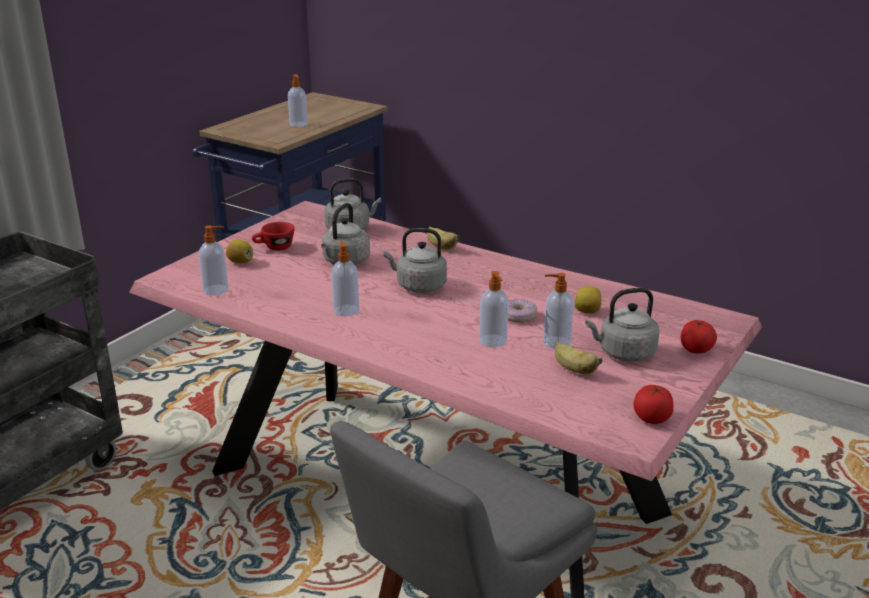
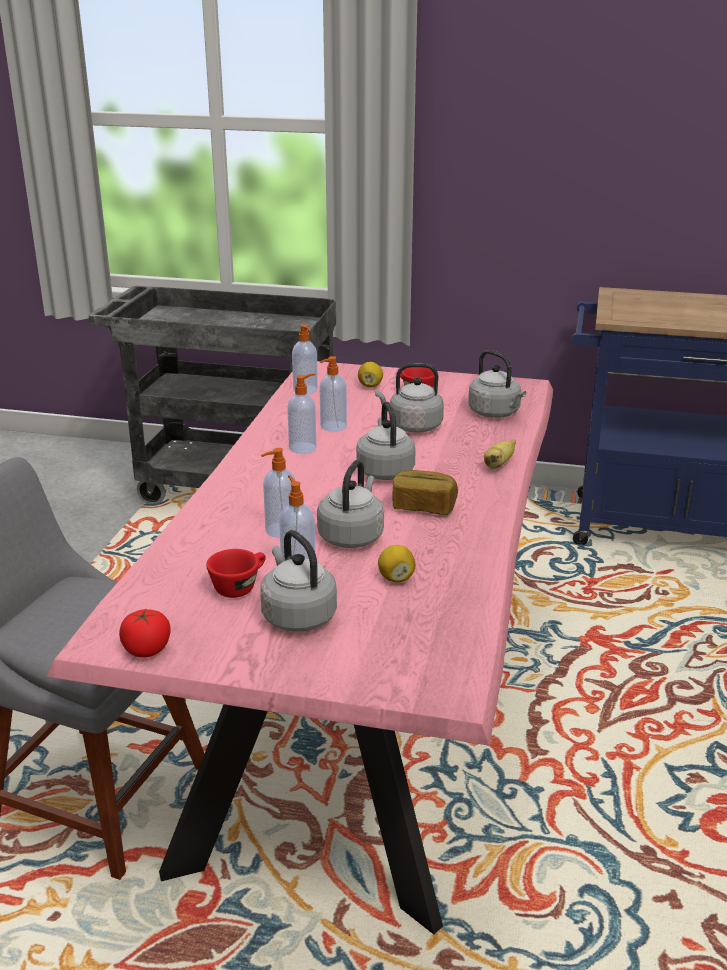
camera: 70 degrees right, 0 degrees up
(299, 124) = (683, 315): soap dispenser -> soap dispenser (332, 426)
(488, 283) = (423, 506): none -> bread
(518, 316) = (352, 536): donut -> grey kettle
(573, 369) = (239, 586): banana -> red cup
(696, 350) = (337, 670): tomato -> none

